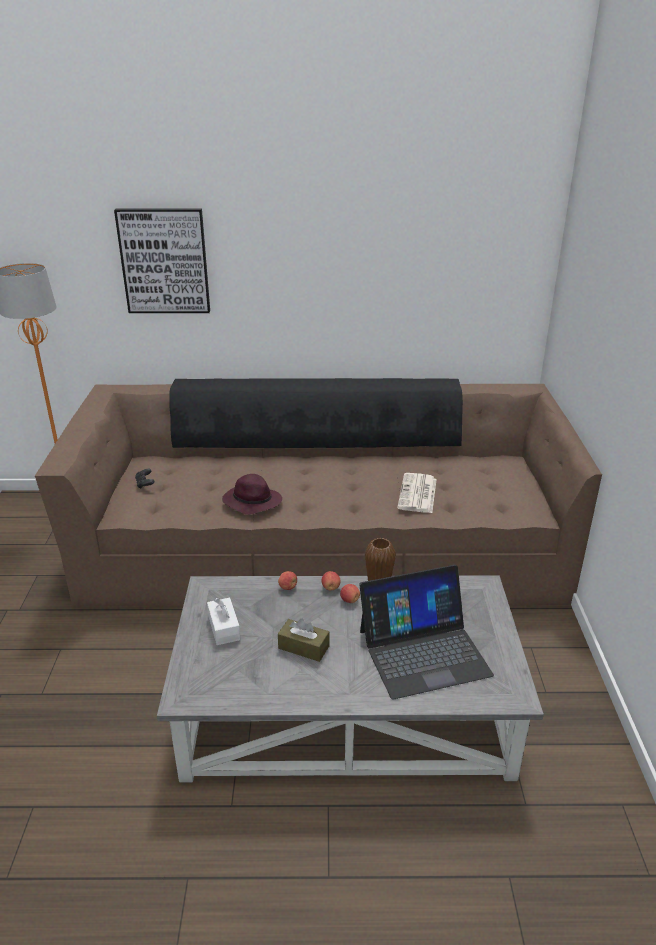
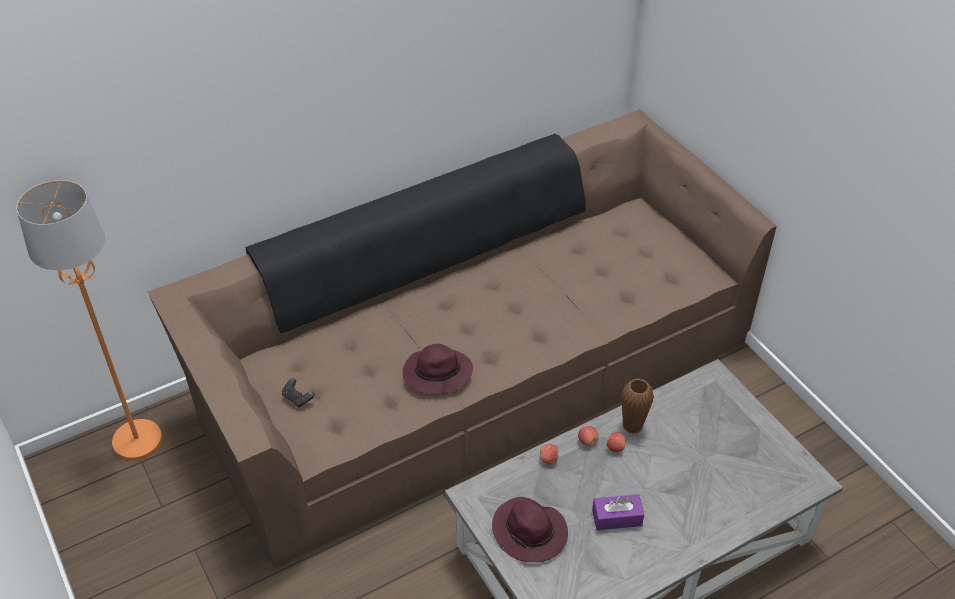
camera: 30 degrees left, 15 degrees up
(164, 261) = (217, 119): picture -> none
(224, 628) = (530, 533): white tissue box -> purple hat
(303, 647) = (617, 517): brown tissue box -> purple tissue box
(418, 494) = (589, 294): newspaper -> none
(423, 652) = (716, 472): laptop -> none

